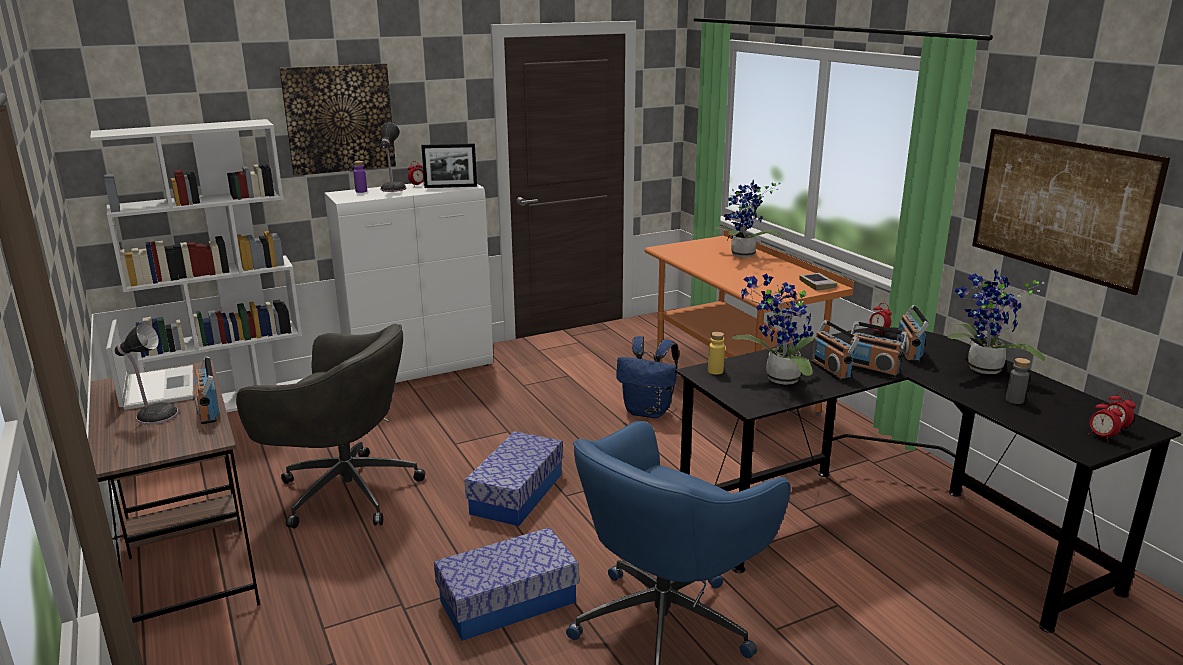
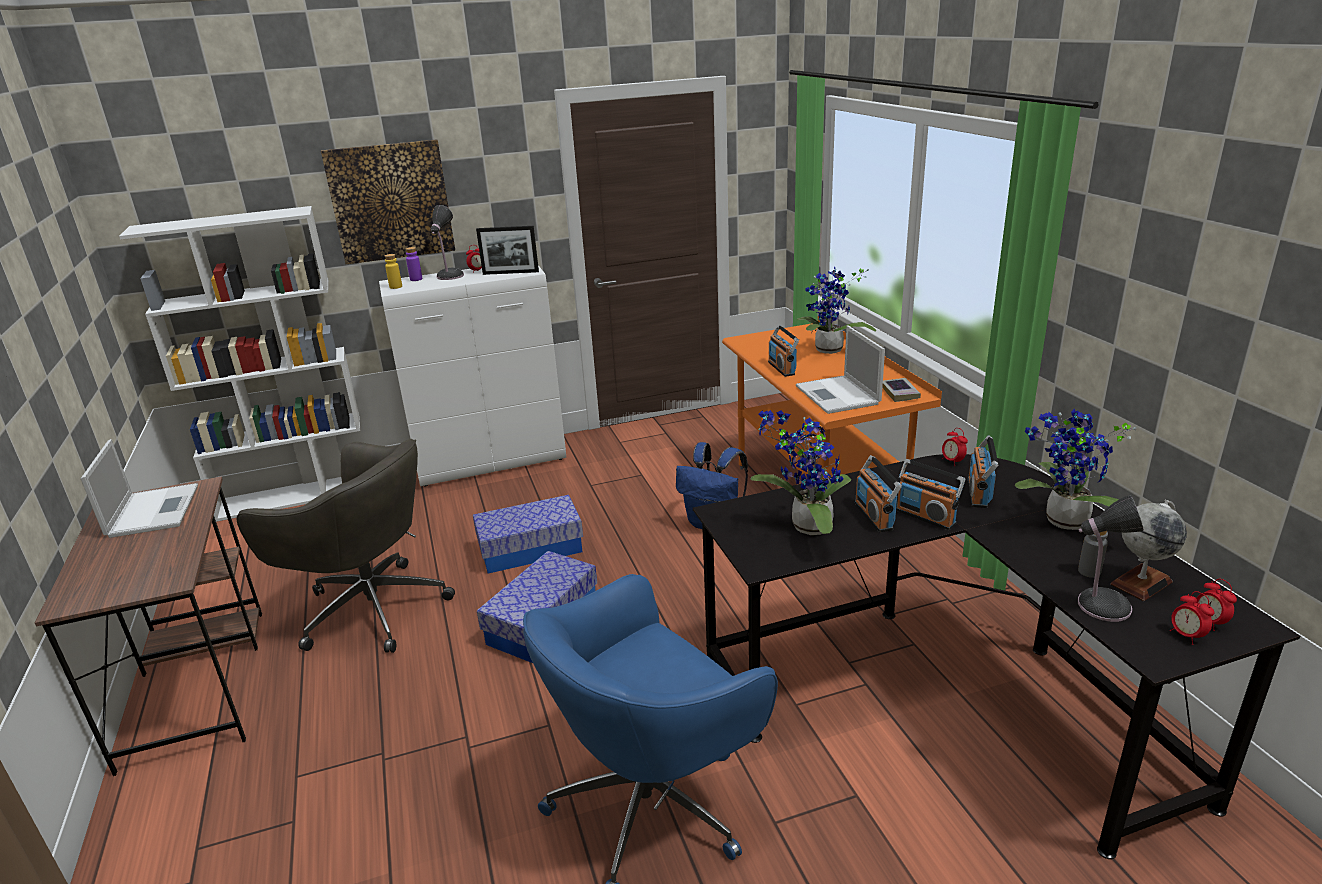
camera: 10 degrees right, 5 degrees up
(155, 415) = (134, 546): table lamp -> table lamp (1100, 605)
(208, 411) = (186, 544): radio -> radio (782, 368)
(508, 601) = (492, 759): storage box -> storage box (531, 549)
(715, 371) = (737, 512): yellow bottle -> yellow bottle (396, 287)
(766, 287) = (838, 395): none -> laptop
(1056, 406) = (1141, 583): none -> globe
(1060, 206) = (1176, 324): picture -> none

